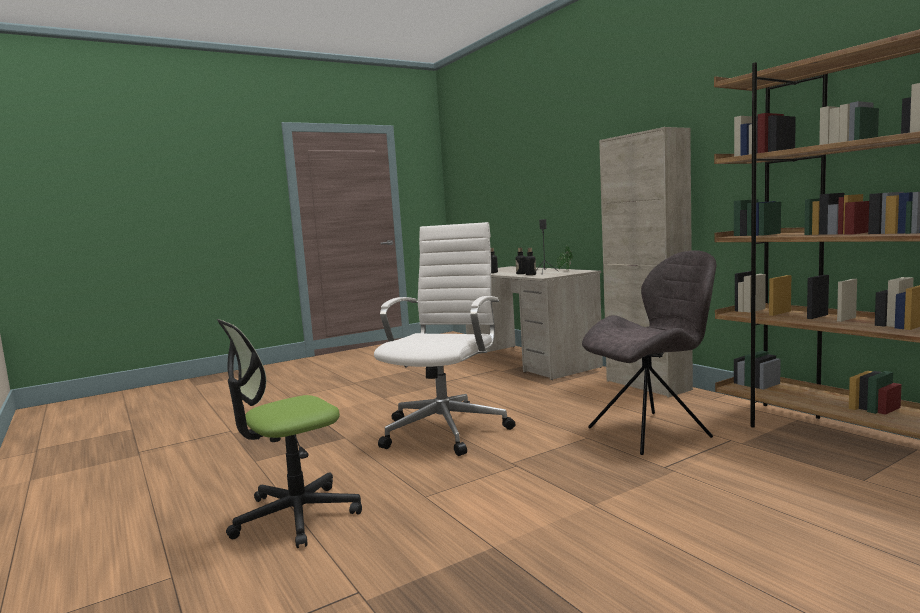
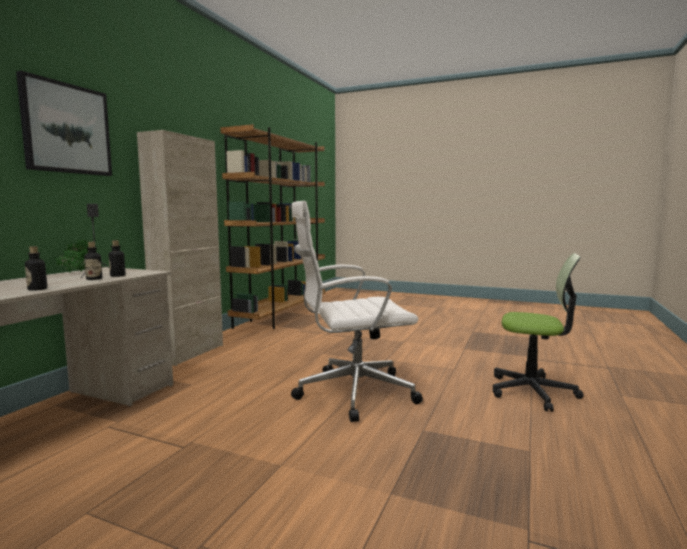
camera: 125 degrees left, 0 degrees up
(582, 156) = (66, 129): none -> picture
(652, 432) = (299, 342): grey chair -> none

